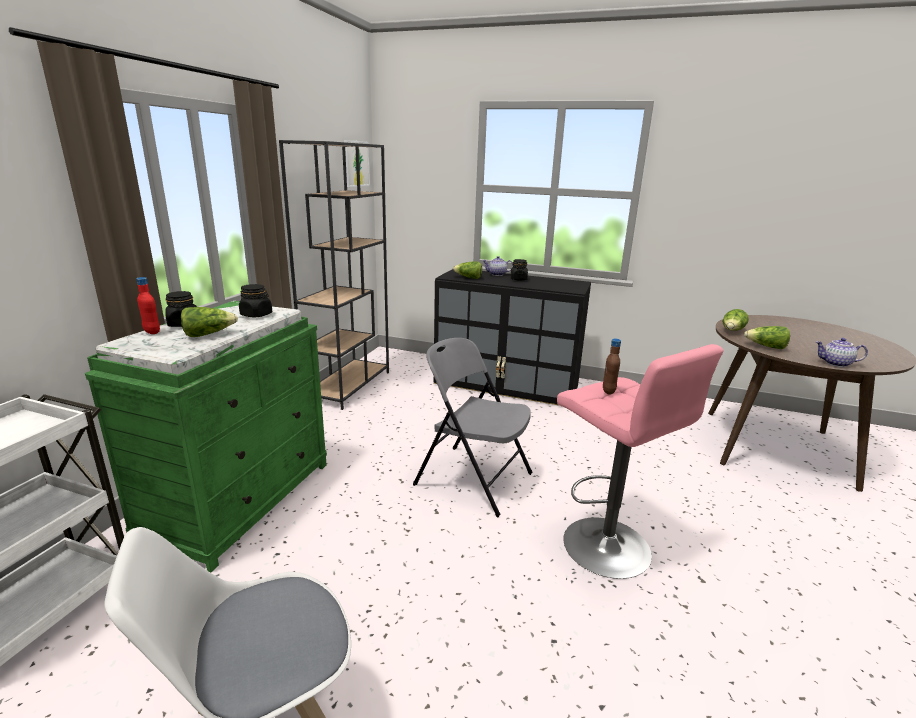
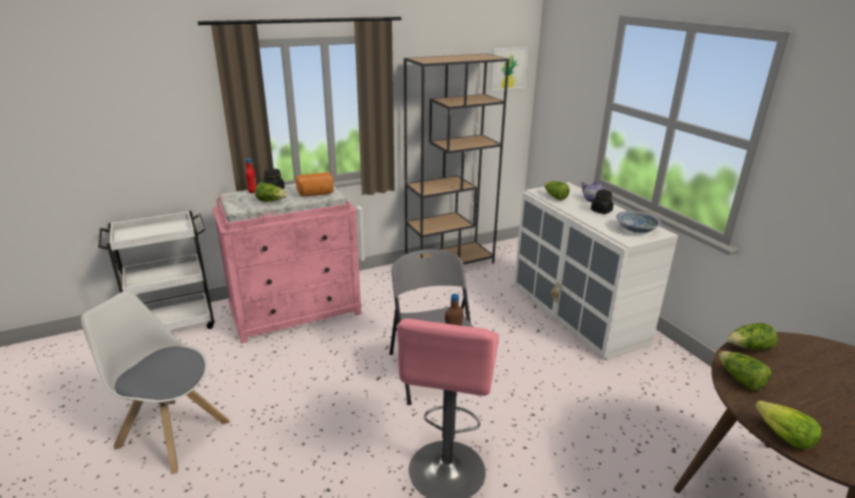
camera: 45 degrees right, 5 degrees up
(241, 499) = (296, 312): green dresser -> pink dresser
(256, 315) = (316, 194): black jar -> bread
(506, 385) = (577, 314): black cabinet -> white cabinet
(564, 284) = (636, 229): none -> bowl
(835, 364) = (783, 436): teapot -> lettuce

